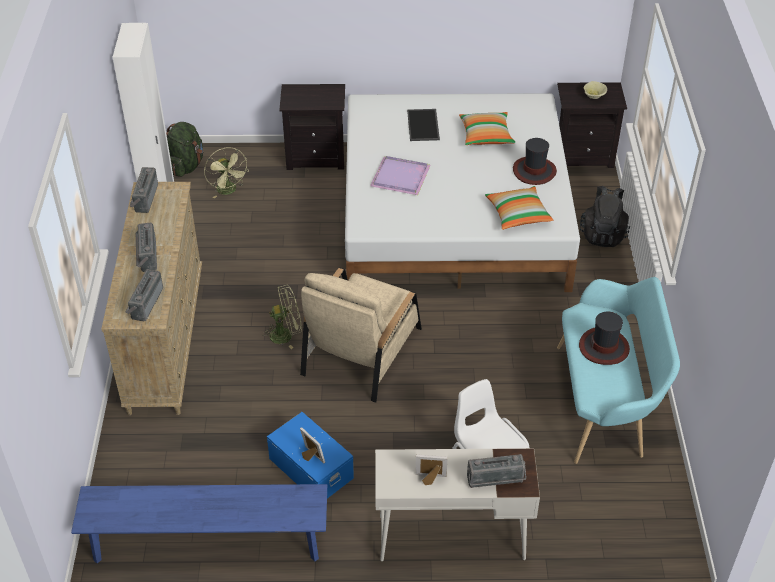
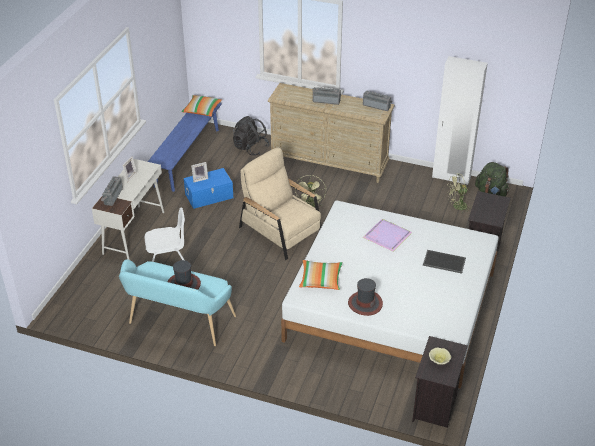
camera: 110 degrees right, 5 degrees down
(145, 303) = (290, 96): radio -> none
(486, 136) = (418, 291): pillow -> pillow (202, 110)
(603, 234) = (333, 382): black backpack -> black backpack (250, 148)

